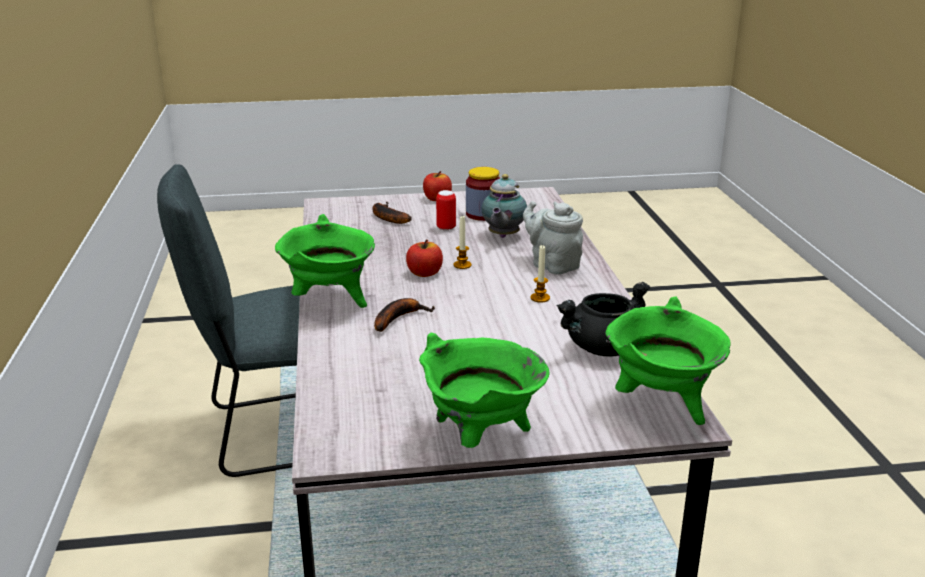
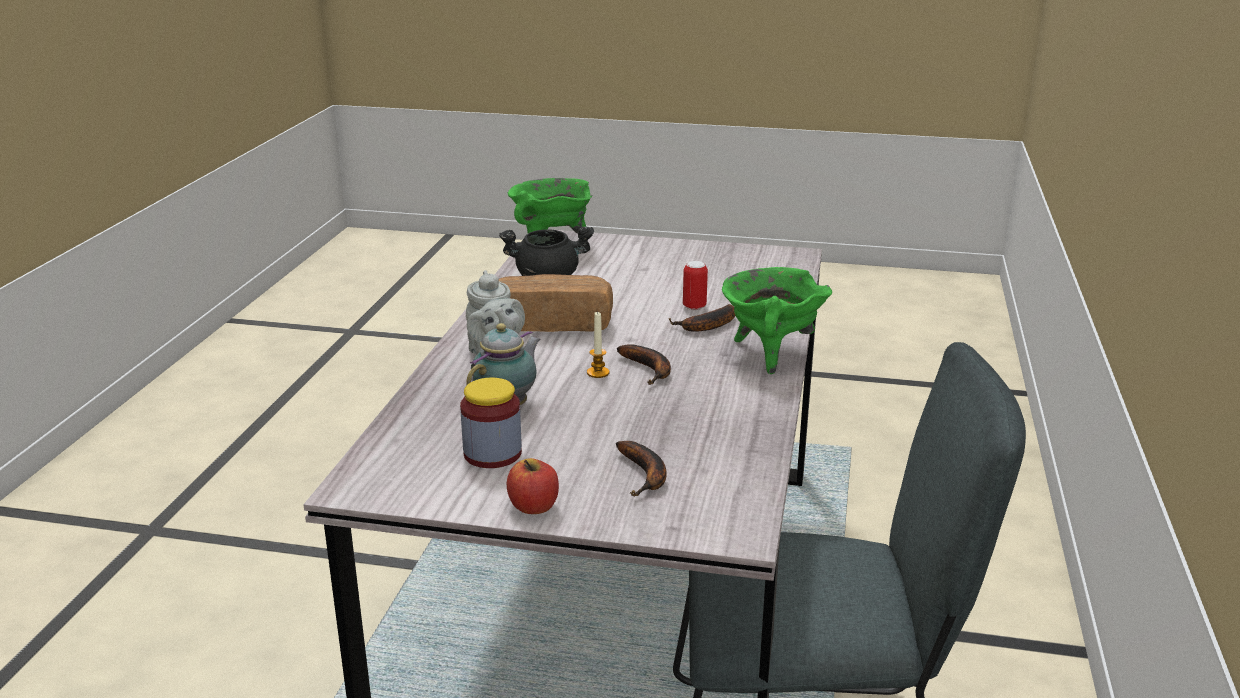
camera: 160 degrees left, 0 degrees up
(424, 273) = (650, 369): apple -> banana
(446, 228) = (571, 435): can -> can (694, 307)
(481, 438) = (691, 247): green cooking pot -> none
(540, 298) = (551, 324): candle -> bread

